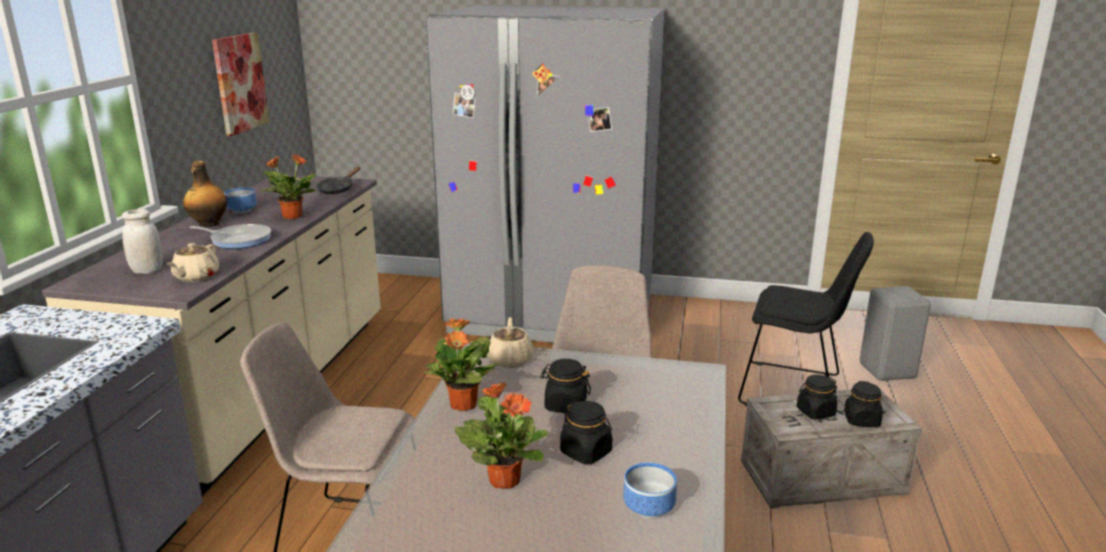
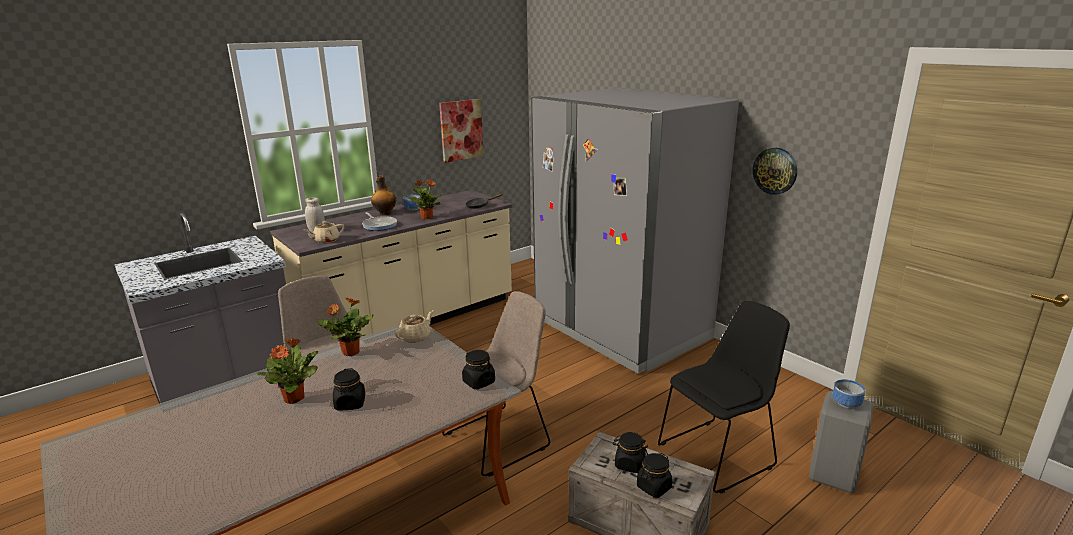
camera: 40 degrees right, 0 degrees up
(565, 405) = (390, 374): black jar -> black jar (478, 382)
(646, 508) = (317, 447): bowl -> bowl (845, 403)
(715, 84) = (775, 171): none -> wall clock
(795, 391) = (718, 454): black chair -> black chair turned 90 degrees counterclockwise

